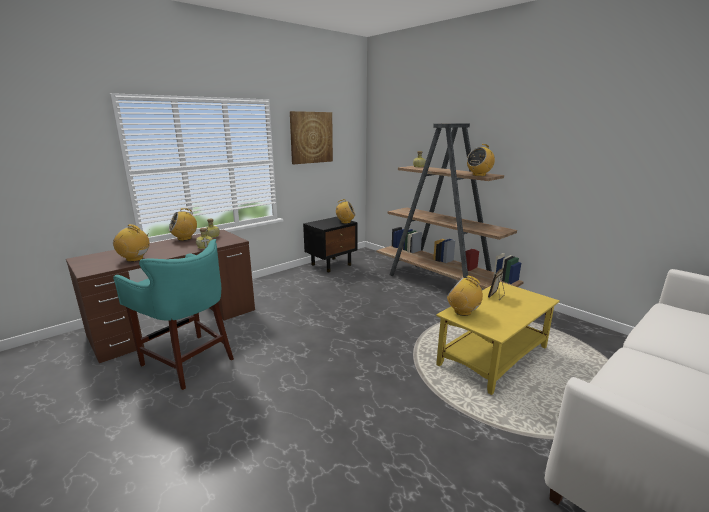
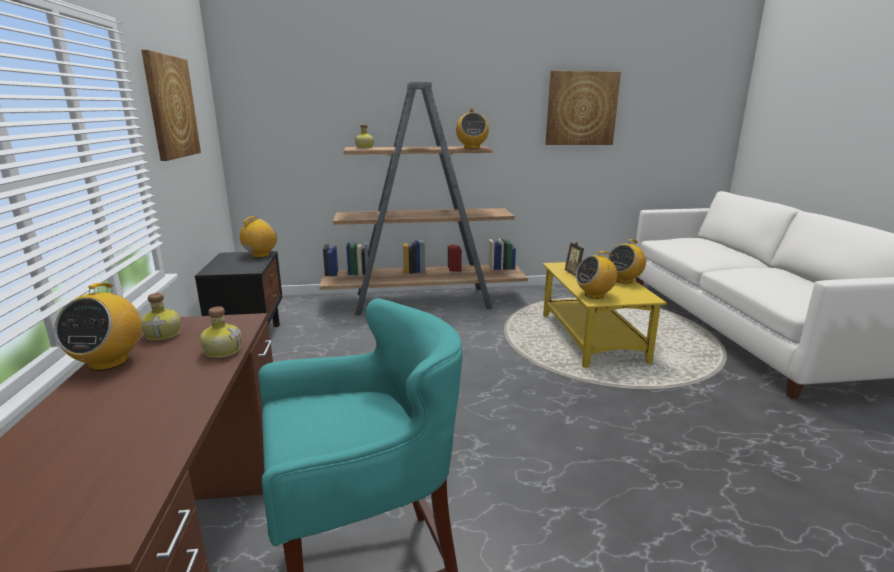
camera: 55 degrees left, 0 degrees up
(135, 259) = (139, 442): radio -> radio (624, 280)
(616, 148) = (581, 108): none -> picture

